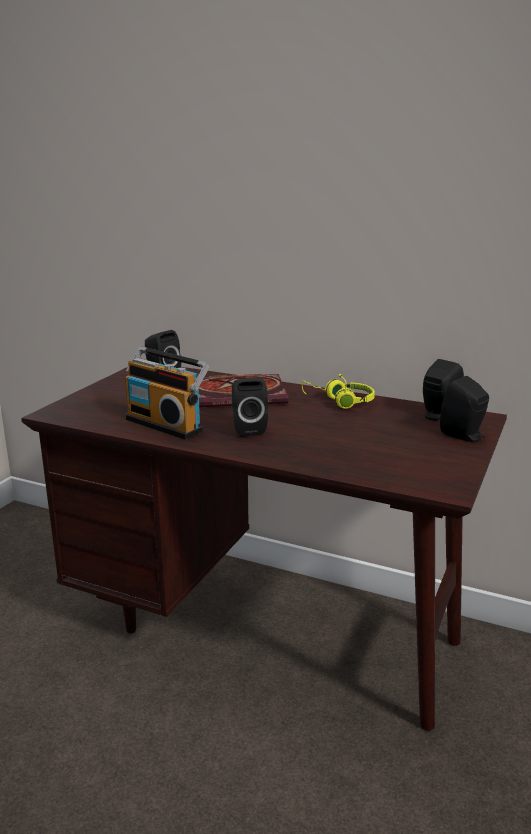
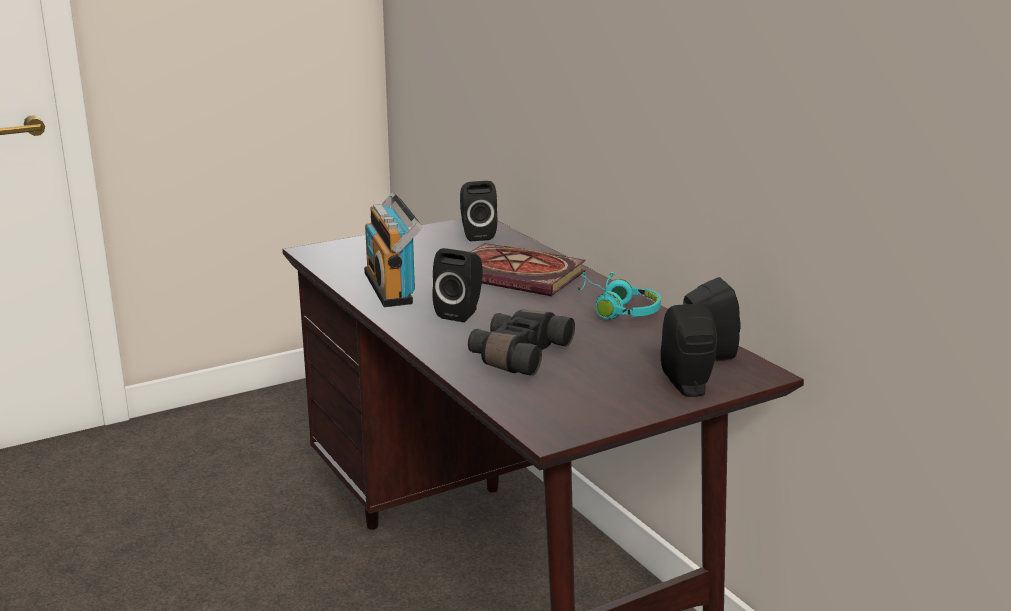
camera: 35 degrees right, 0 degrees up
(336, 447) = (517, 355): none -> black binoculars
(340, 402) = (616, 310): yellow headphones -> turquoise headphones

